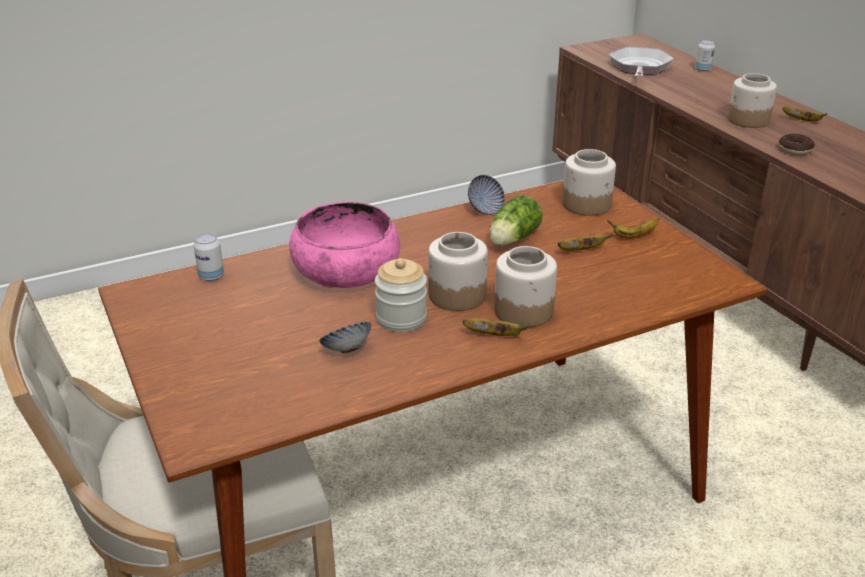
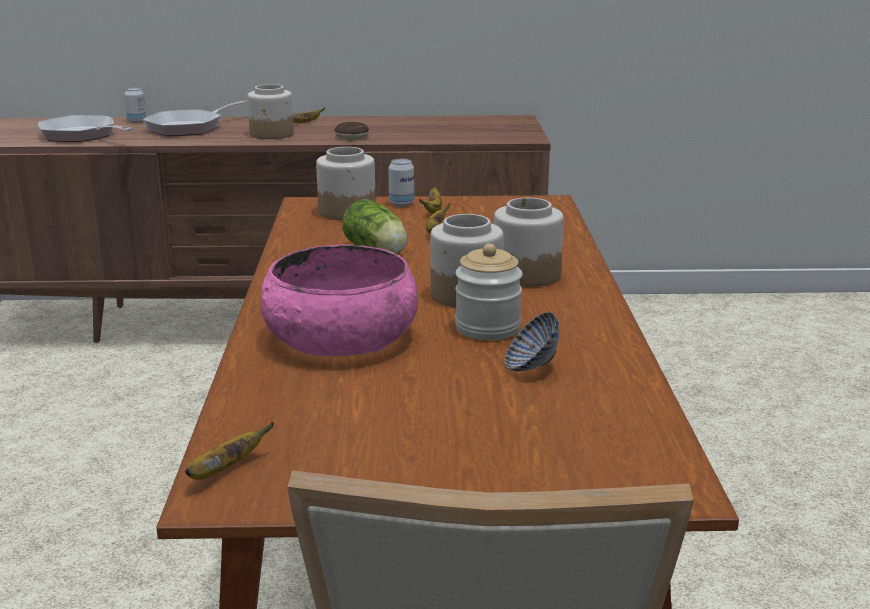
camera: 65 degrees left, 10 degrees down
(211, 276) = (248, 423): can -> can (401, 204)
(485, 209) = (294, 249): bowl -> none
(494, 335) = (561, 294): banana -> banana (225, 470)
(716, 90) = (190, 128): none -> frying pan

